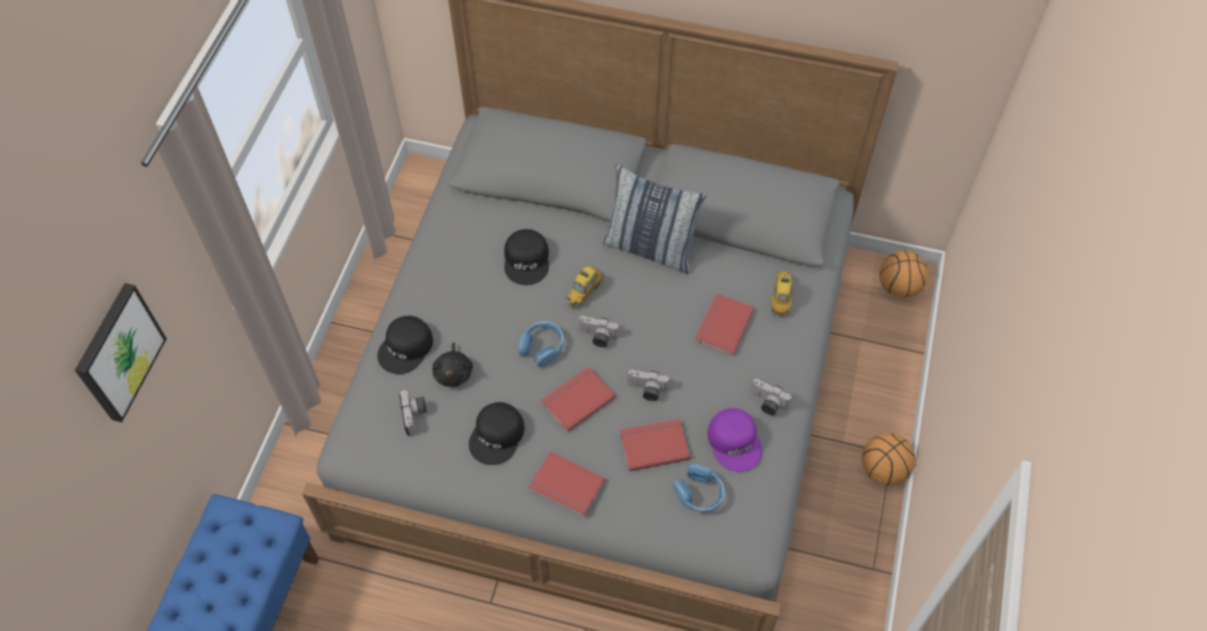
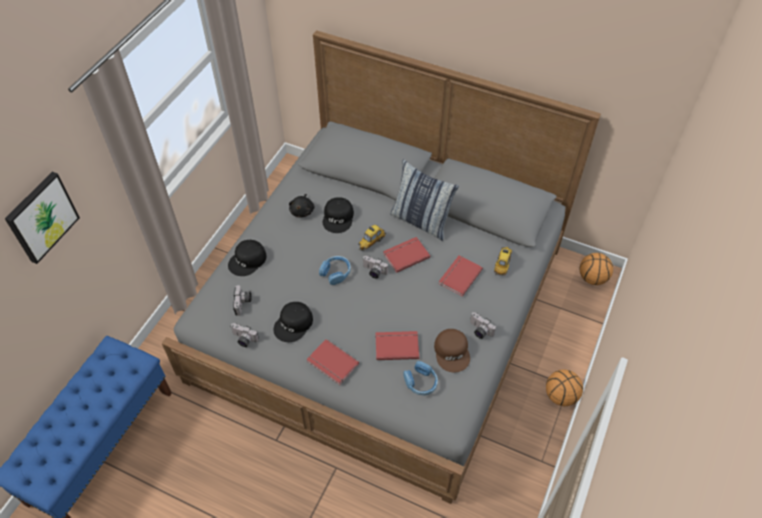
camera: 10 degrees right, 5 degrees down
(454, 372) = (274, 280): black plush toy -> black plush toy (302, 211)
(576, 399) = (351, 309): red book -> red book (405, 255)
(646, 390) = (399, 310): camera -> camera (243, 339)
(735, 441) = (452, 352): purple cap -> brown cap

